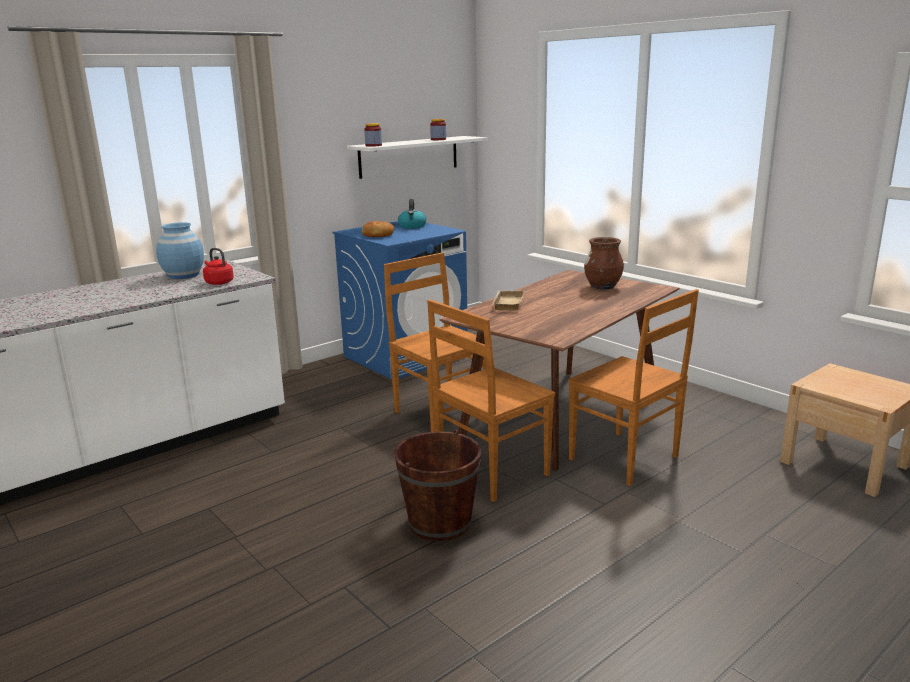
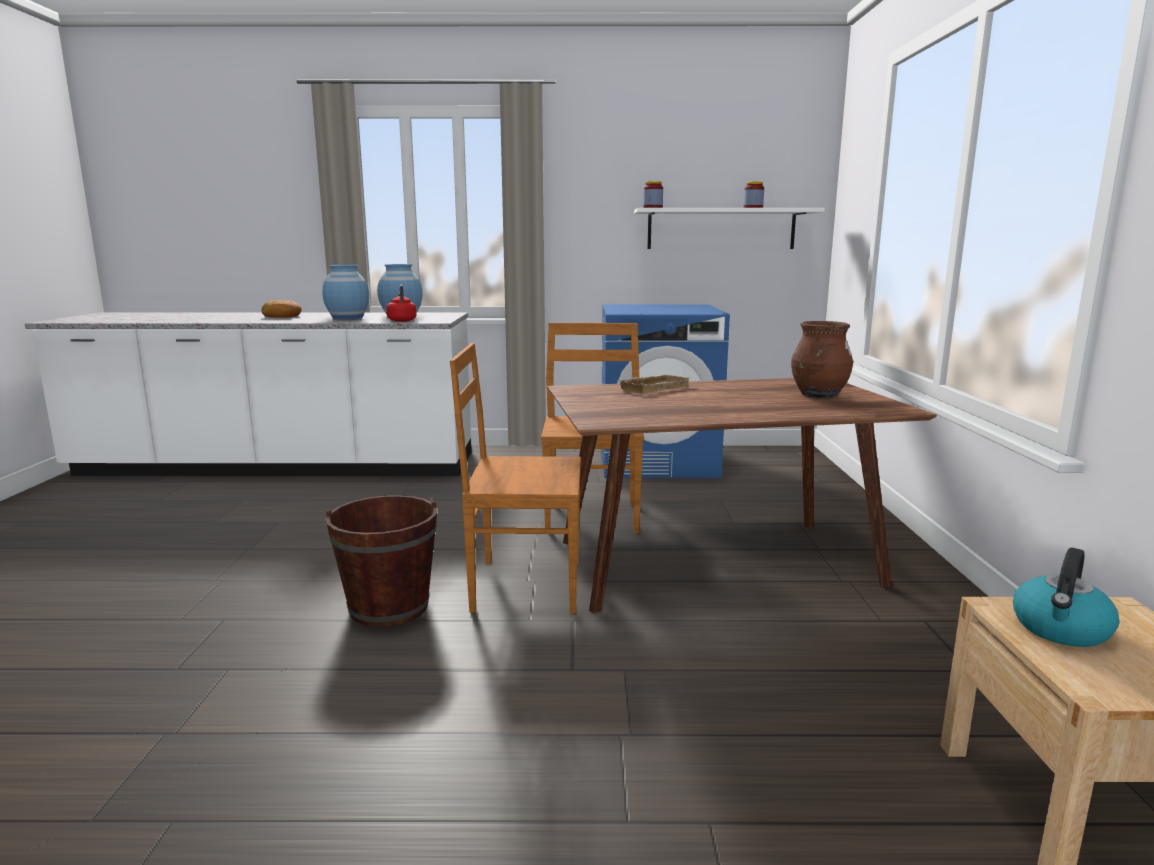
camera: 40 degrees right, 5 degrees down
(143, 289) = (347, 317): none -> blue vase
(378, 235) = (628, 309): bread -> bread (282, 316)
(412, 226) = (688, 307): kettle -> kettle (1061, 630)
(626, 459) = (698, 636): brown chair -> none

